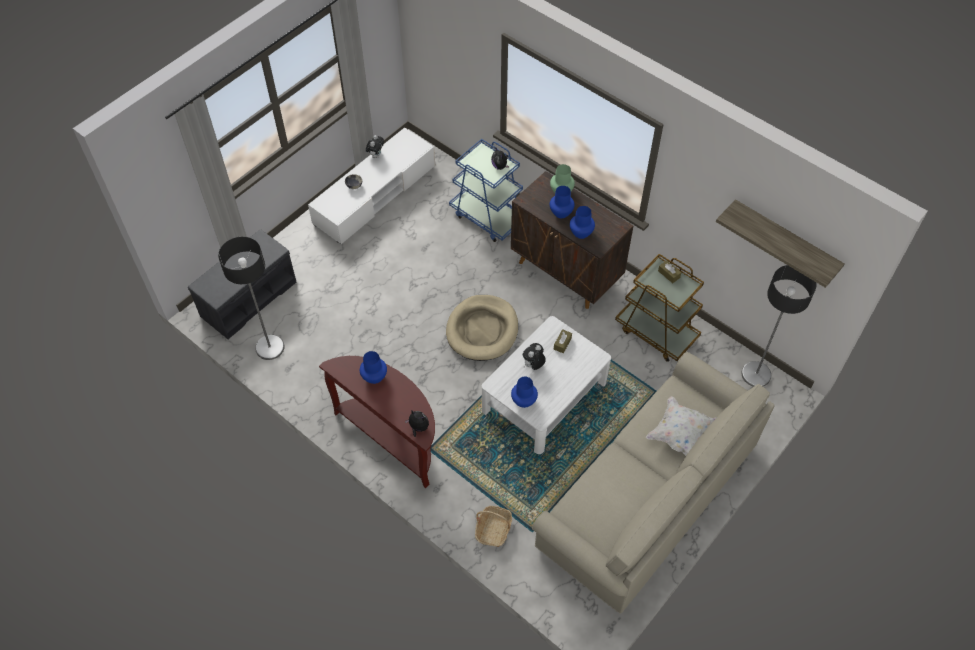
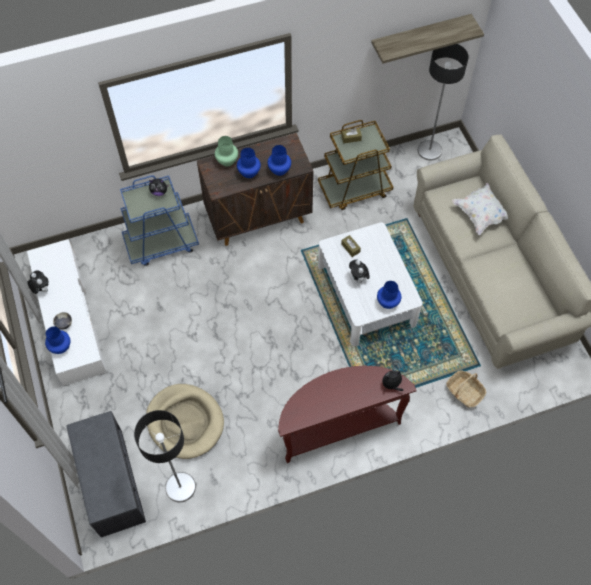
camera: 60 degrees left, 5 degrees up
(374, 376) = (319, 395): blue vase -> blue vase (60, 347)
(482, 330) = (275, 306): beige dog bed -> beige dog bed (185, 422)

